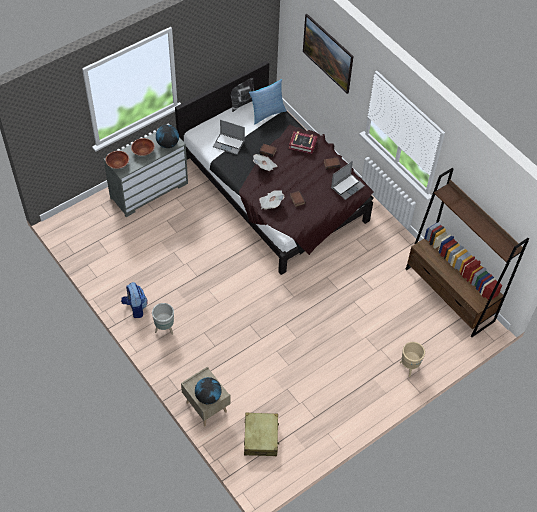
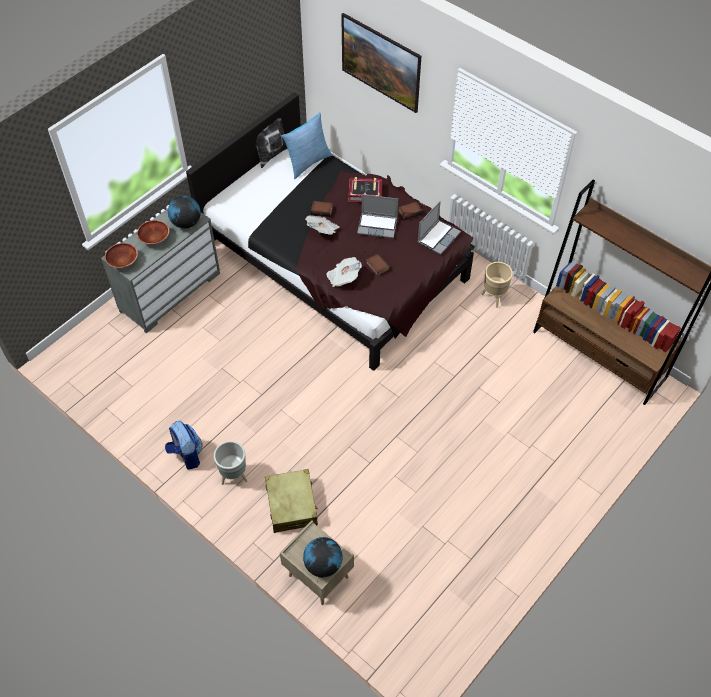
camera: 10 degrees left, 0 degrees up
(229, 144) = (267, 210): laptop -> laptop (378, 226)
(261, 437) = (405, 604): beige suitcase -> beige suitcase (291, 505)
(408, 367) = (576, 462): beige planter -> beige planter (493, 298)

